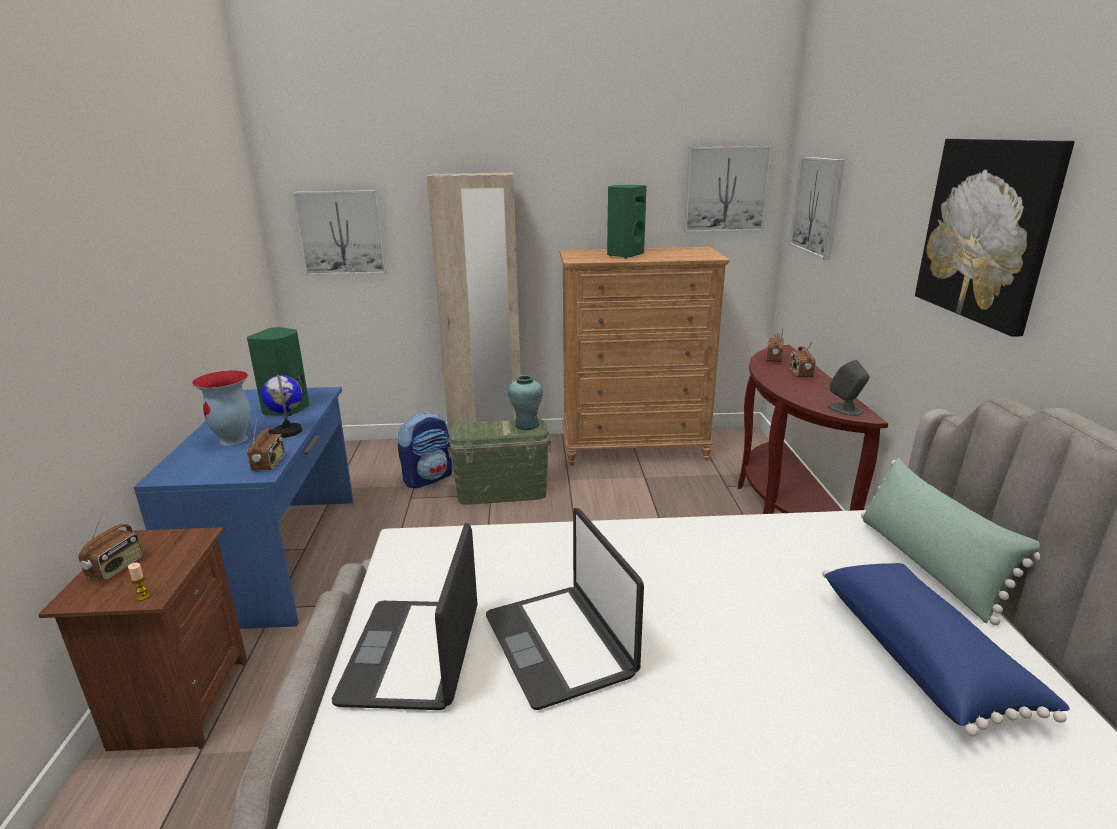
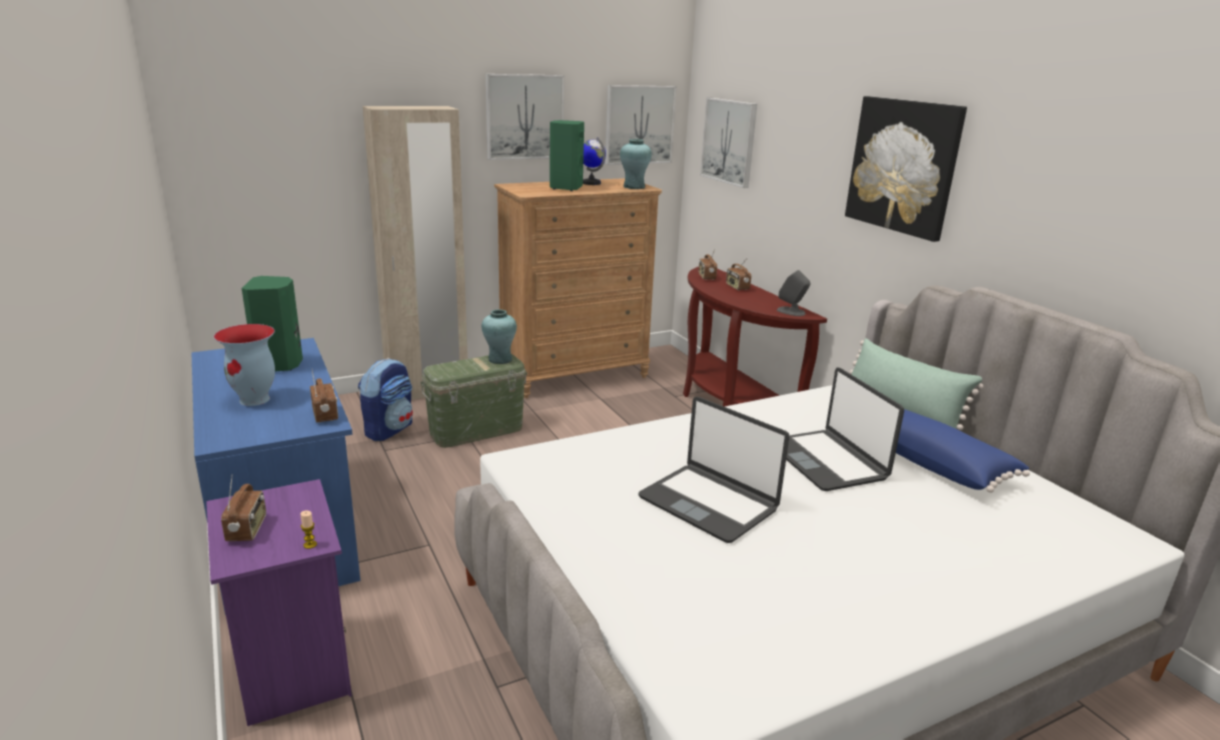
camera: 25 degrees left, 0 degrees up
(178, 703) = (291, 669): brown nightstand -> purple nightstand
(288, 431) = (308, 385): globe -> globe (591, 183)
(341, 233) = (257, 170): picture -> picture (524, 117)
(414, 654) = (606, 532): laptop -> laptop (827, 461)
(700, 256) = (634, 187): none -> turquoise vase

